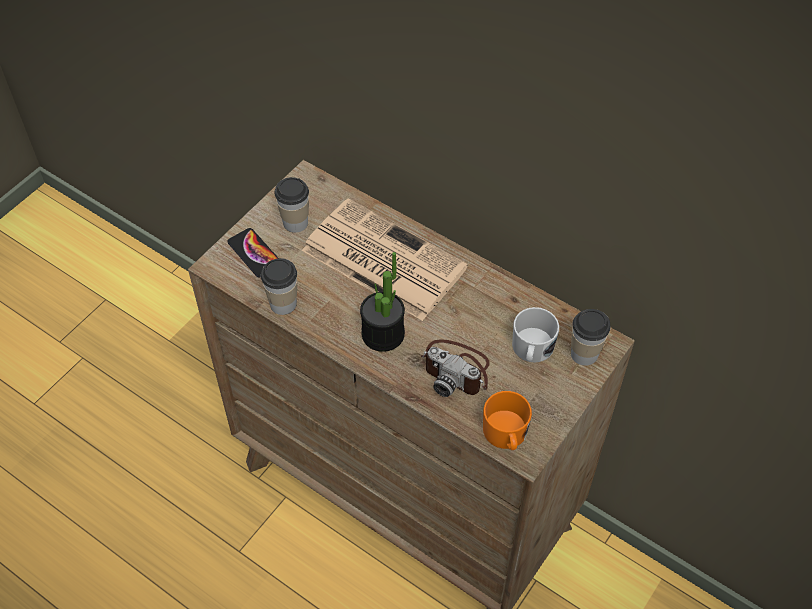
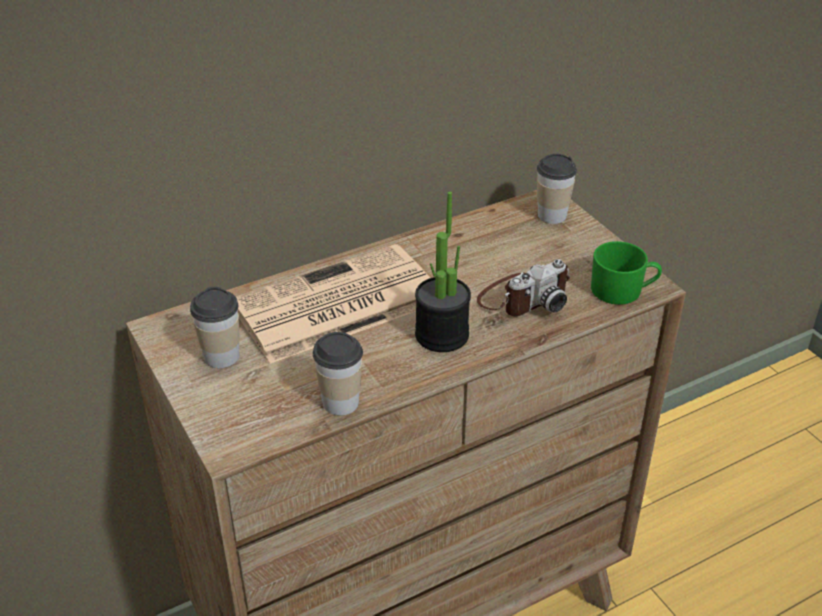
camera: 65 degrees left, 15 degrees down
(254, 253) = (240, 405): phone -> none
(506, 435) = (622, 290): orange mug -> green mug
(531, 350) = (528, 243): white mug -> none

